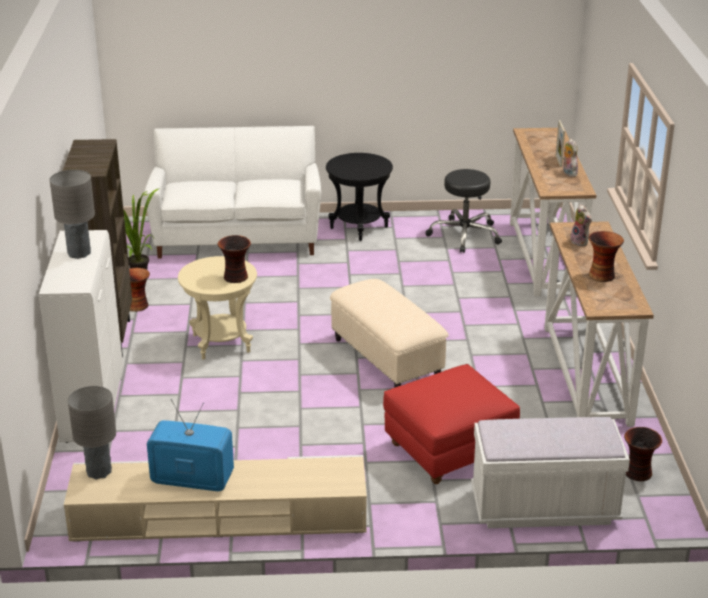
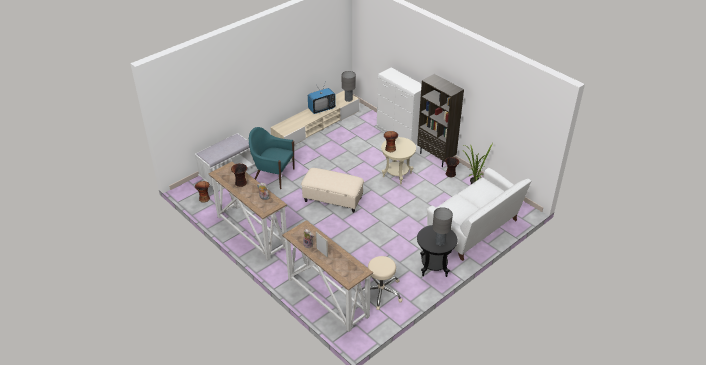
camera: 140 degrees right, 10 degrees up
(79, 253) = (405, 82): grey table lamp -> grey table lamp (440, 242)
(449, 452) = (273, 175): red ottoman -> turquoise armchair
(465, 235) = (380, 292): black stool -> beige stool

